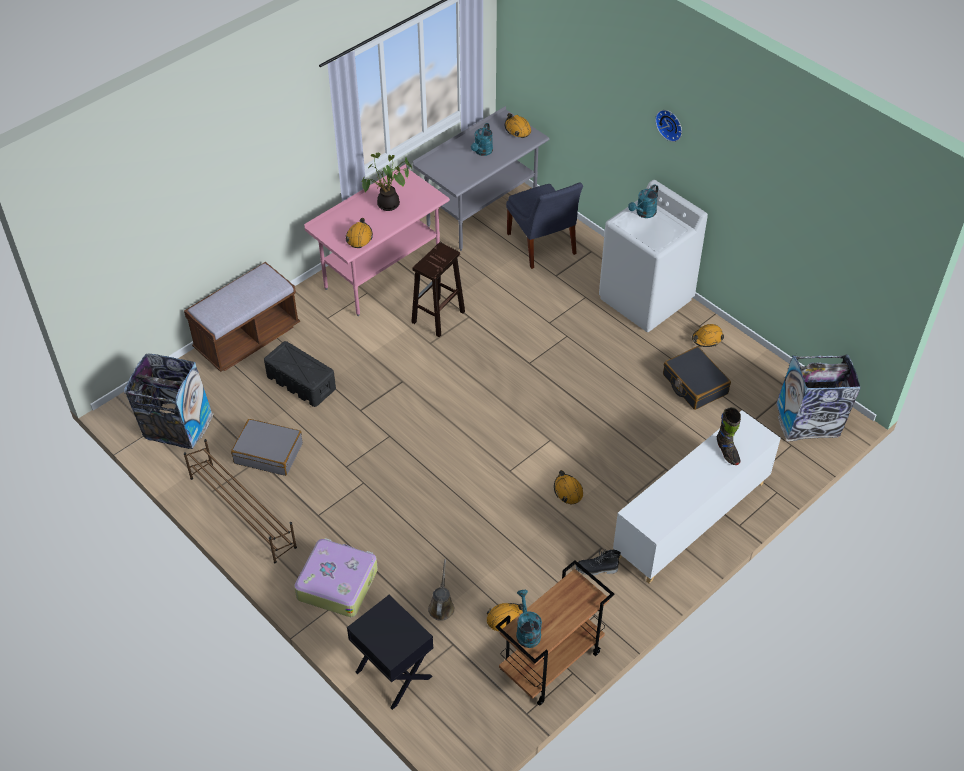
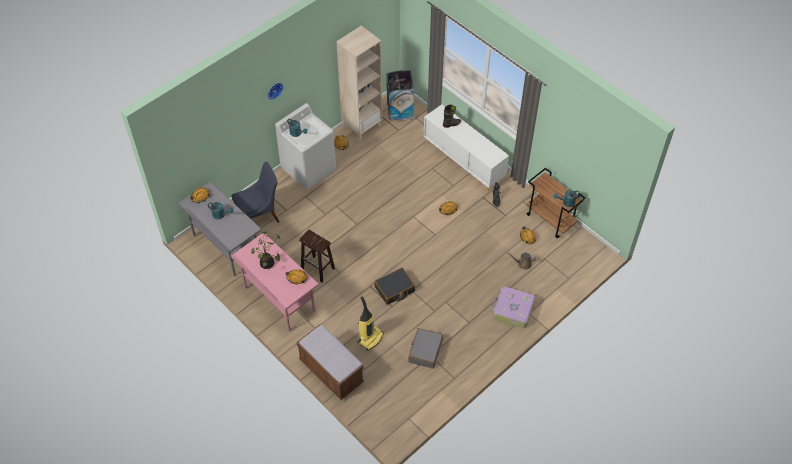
camera: 90 degrees left, 5 degrees up
(176, 426) = (405, 404): trash can -> none
(242, 511) = (468, 360): brown shoe rack -> none
(301, 383) = (370, 338): black storage box -> vacuum cleaner
(393, 674) = (564, 283): black nightstand -> none
(694, 384) = (374, 152): black suitcase -> black suitcase (394, 289)
(755, 366) = (362, 126): none -> beige bookcase

